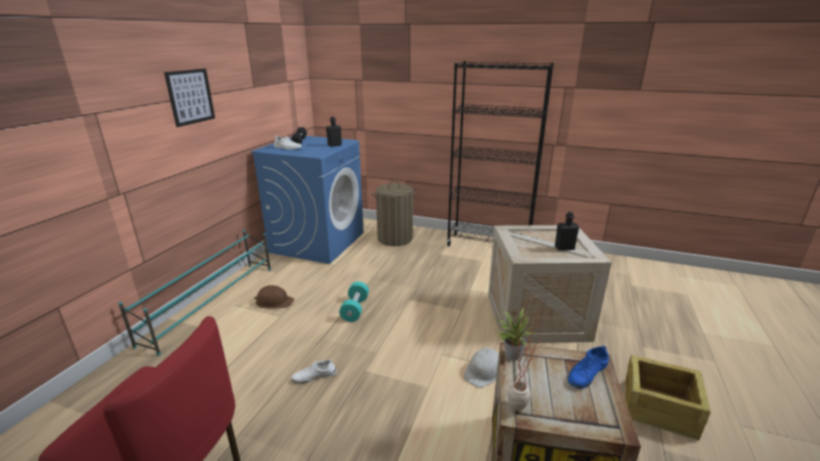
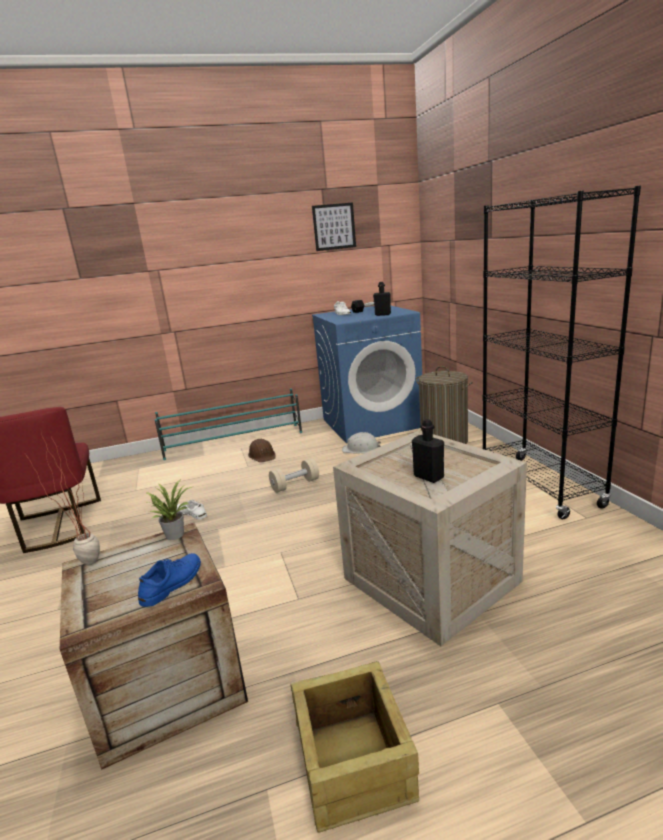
camera: 55 degrees right, 5 degrees down
(190, 97) = (245, 259): picture -> picture (334, 227)
(355, 309) = (295, 485): turquoise dumbbell -> beige dumbbell
(484, 371) = (281, 586): white hard hat -> white hard hat (361, 449)
(587, 373) = (172, 583): blue shoe -> blue shoe turned 105 degrees clockwise

